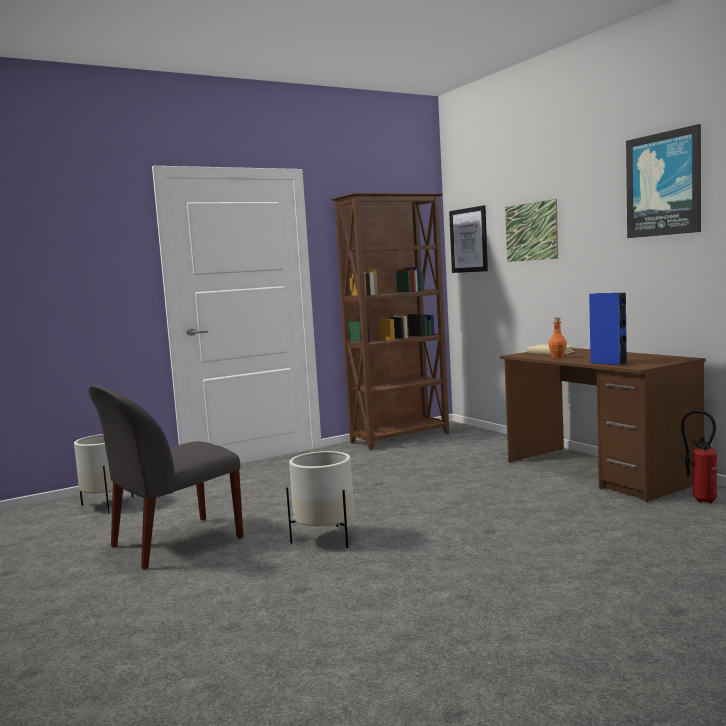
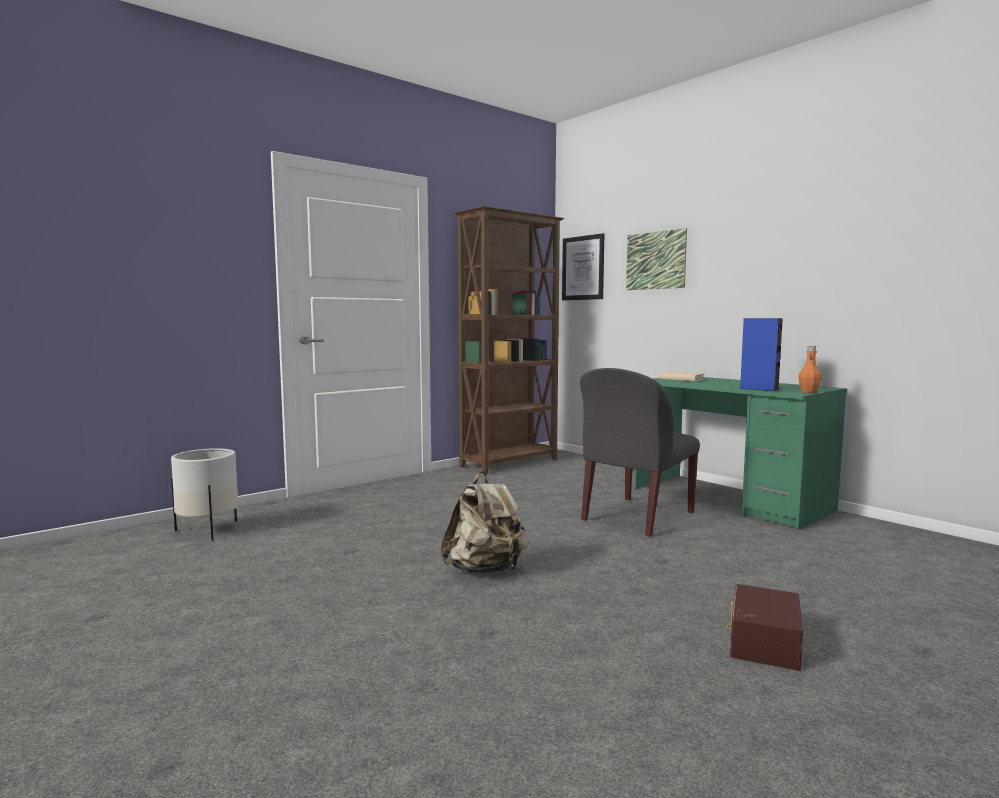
camera: 10 degrees left, 0 degrees up
(173, 543) = (306, 577): grey chair -> grey chair (636, 517)
(325, 539) = (485, 570): white planter -> beige backpack
(532, 600) = (762, 642): none -> brown storage box
(557, 357) = (696, 383): orange bottle -> orange bottle (809, 392)
(598, 472) = (729, 500): brown desk -> green desk
(663, 184) = (810, 215): picture -> none
(700, 500) = (847, 528): fire extinguisher -> none

